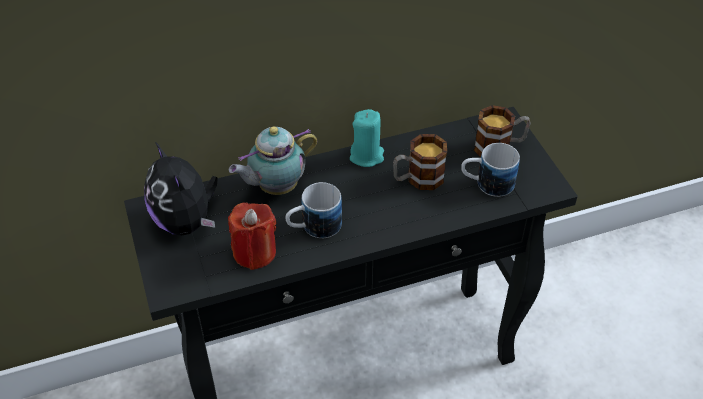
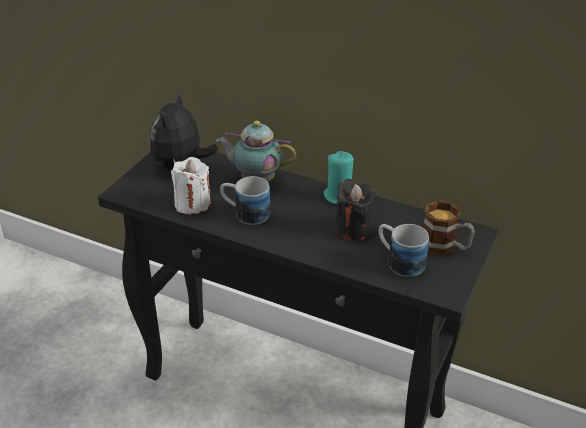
camera: 45 degrees right, 10 degrees down
(254, 252) = (192, 204): red candle -> white candle
(418, 179) = (354, 229): mug -> black candle

